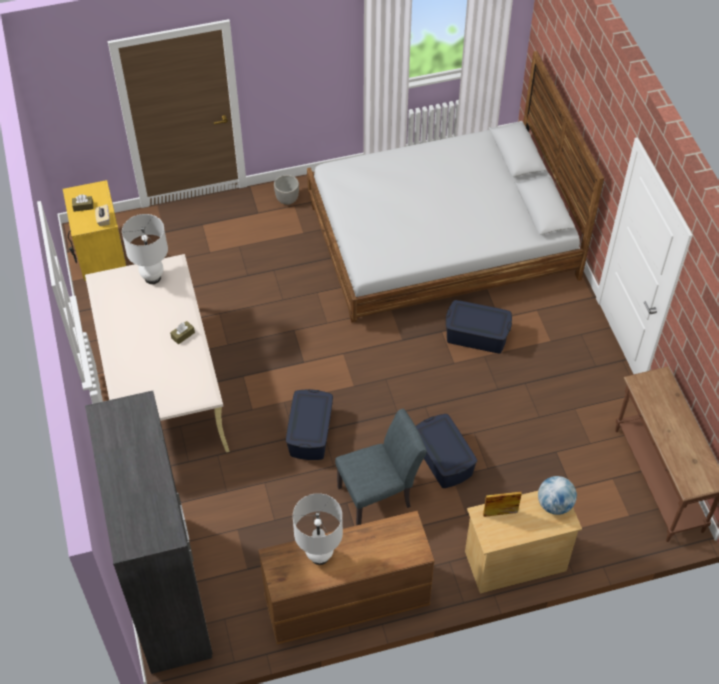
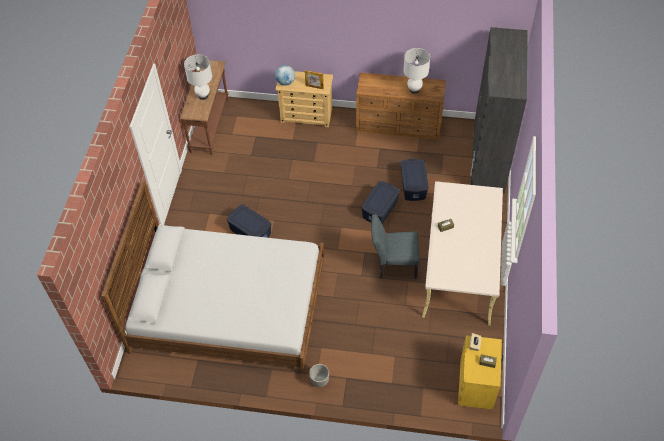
camera: 155 degrees left, 0 degrees up
(153, 277) = (453, 273): white table lamp -> white table lamp (203, 96)
(380, 495) = (357, 165): grey chair -> grey chair (393, 265)
(443, 459) = (313, 171): blue storage box -> blue storage box (413, 185)

